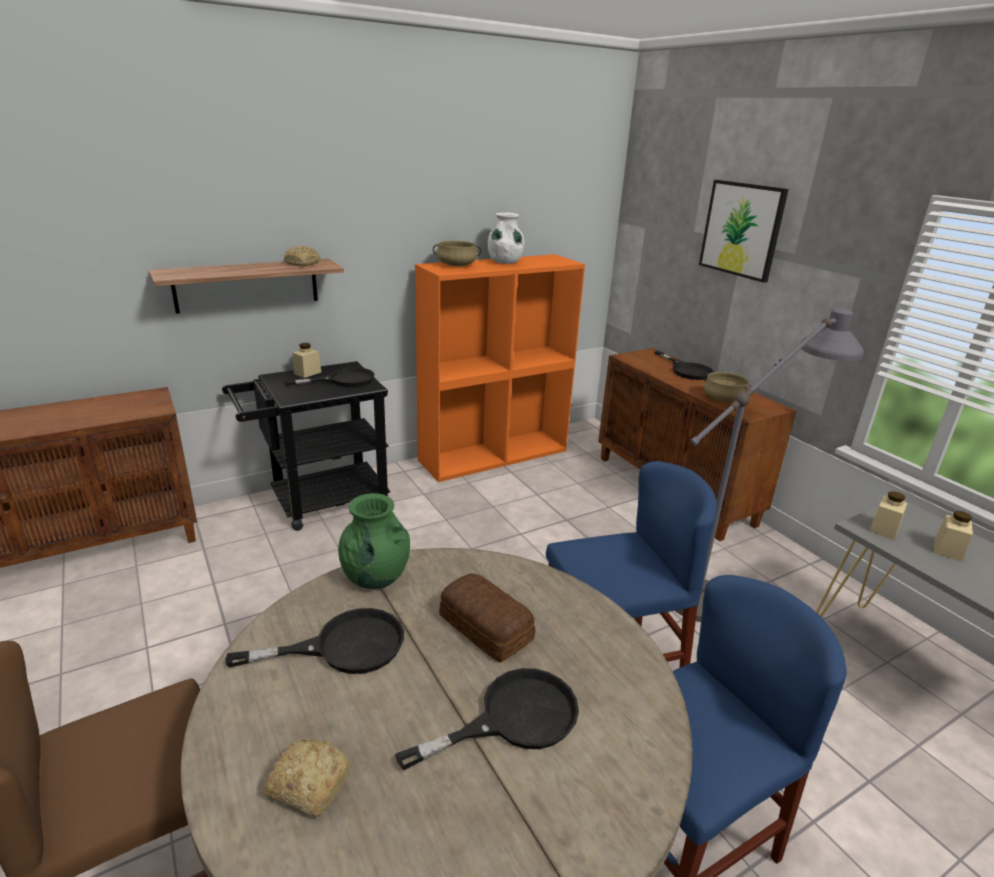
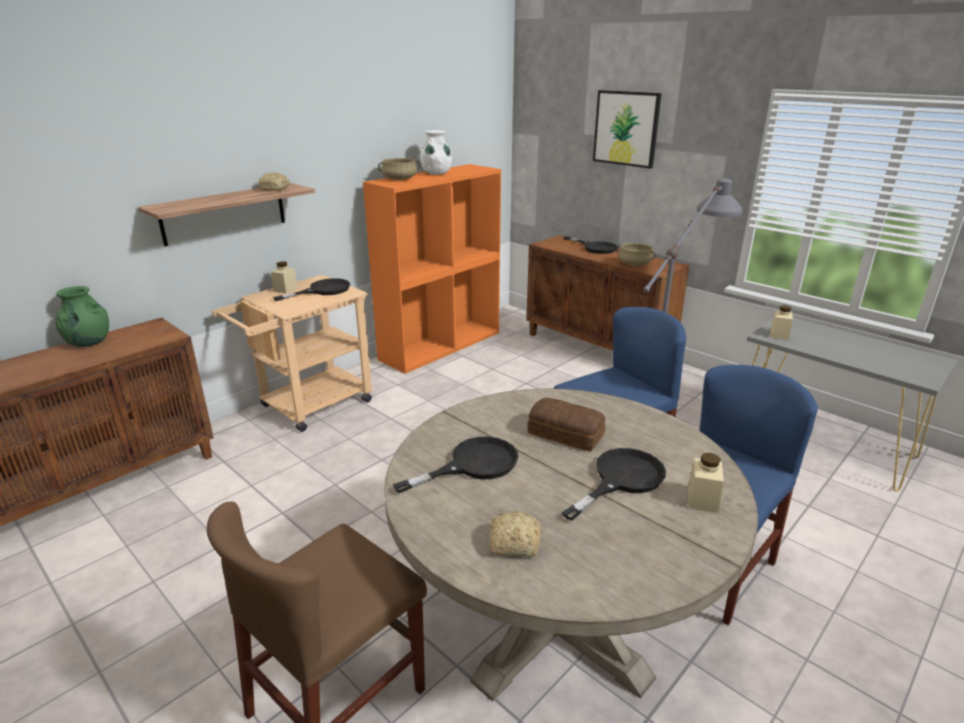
camera: 15 degrees left, 0 degrees up
(319, 502) = (308, 407): black cart -> beige cart
(375, 577) = (461, 419): green vase -> green vase (89, 342)
(947, 550) = (823, 340): beige jar -> beige jar (702, 499)

